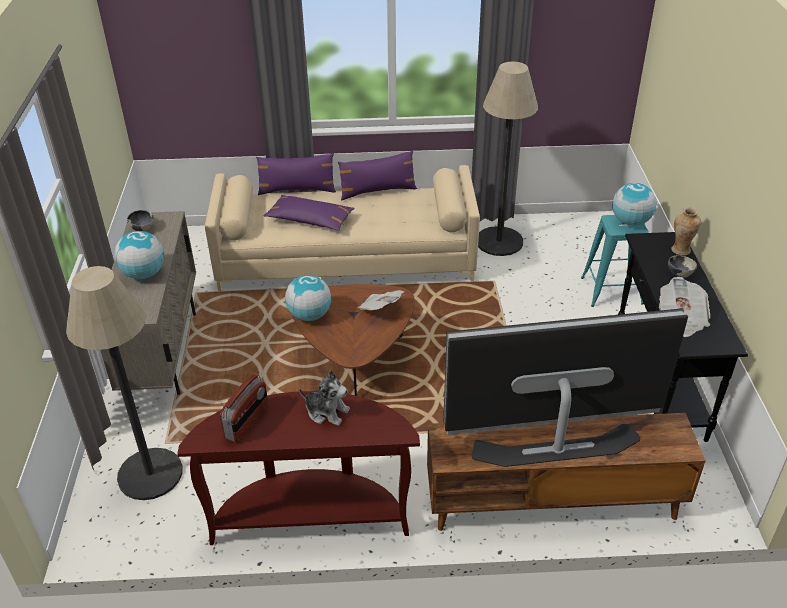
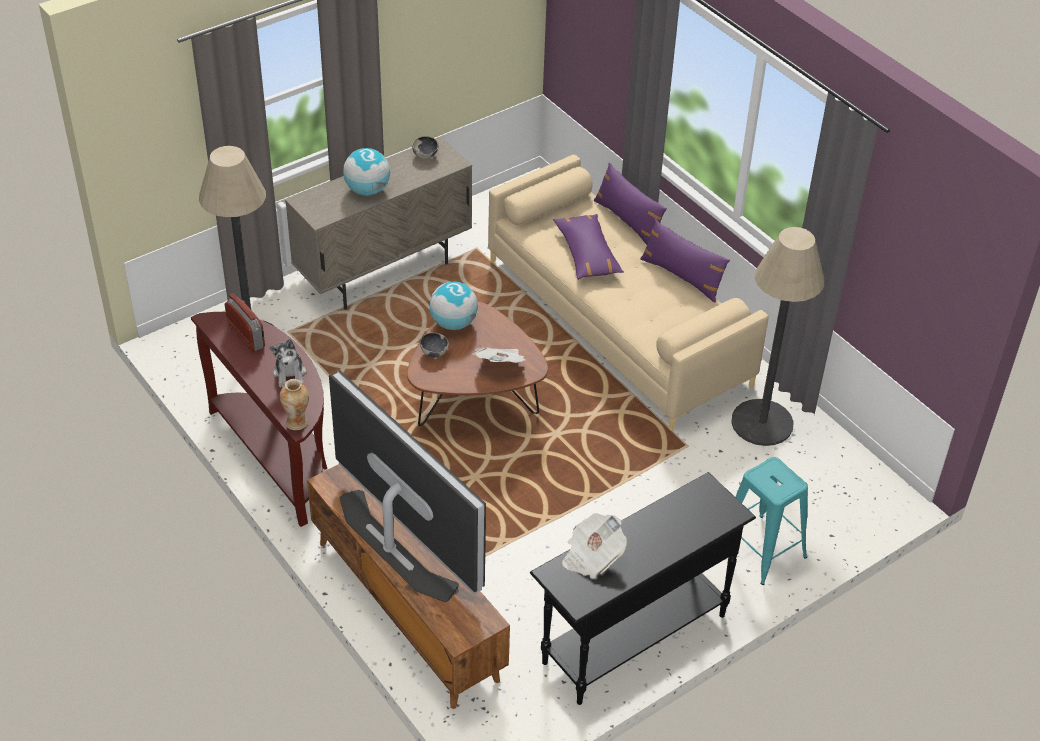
camera: 55 degrees right, 5 degrees up
(247, 422) = (246, 336): radio -> radio turned 120 degrees counterclockwise
(630, 222) = (784, 483): globe -> none
(679, 274) = (668, 534): bowl -> bowl (434, 352)
(680, 250) = (715, 523): vase -> vase (296, 422)

